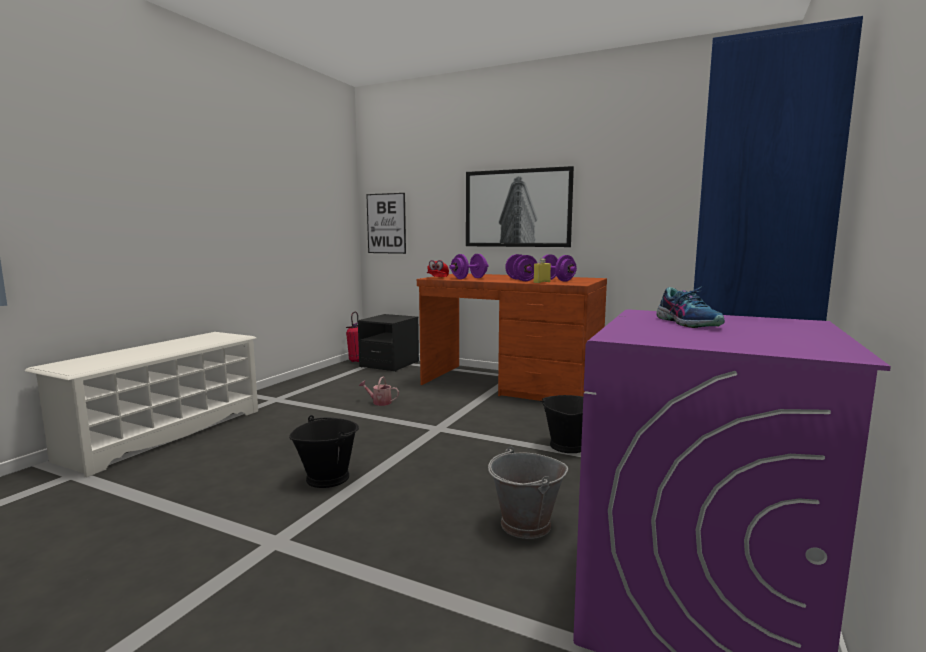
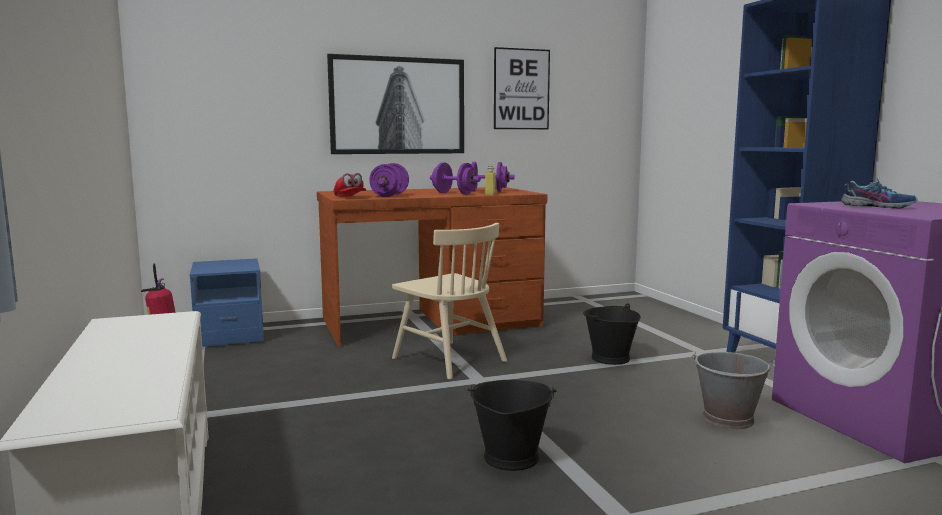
camera: 45 degrees left, 0 degrees up
(379, 402) = (345, 377): watering can -> none
(386, 223) = (187, 121): picture -> picture (521, 89)
(389, 364) = (229, 336): black nightstand -> blue nightstand
(456, 410) = (449, 359): none -> beige chair

